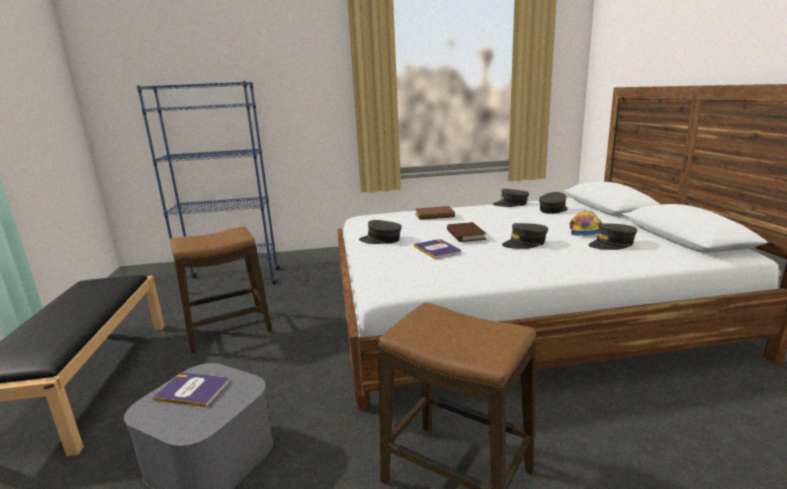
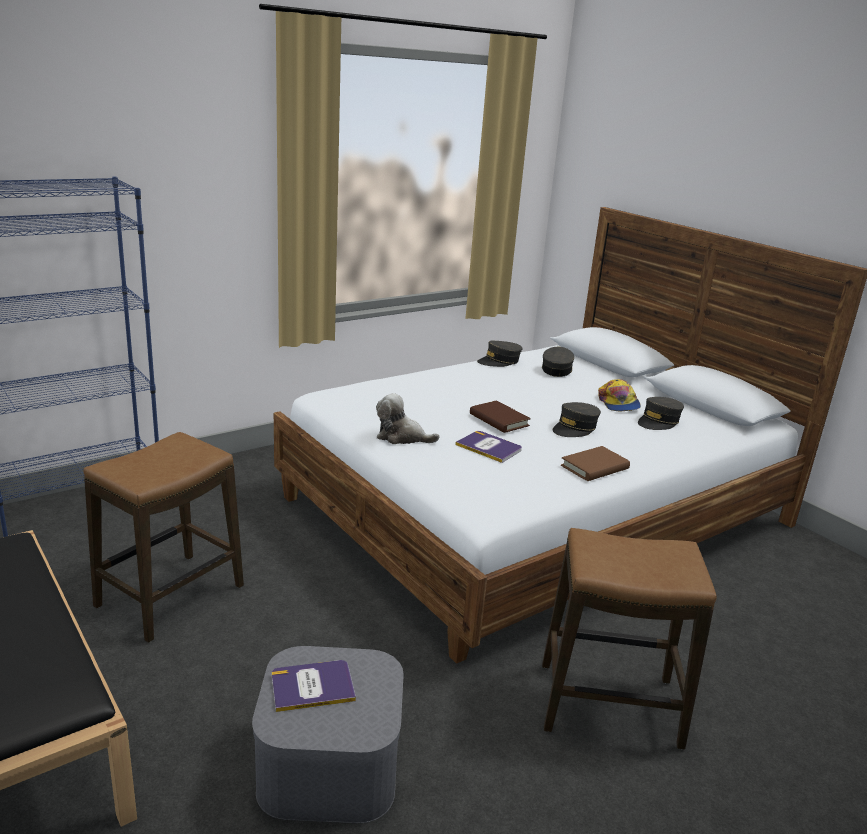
camera: 30 degrees left, 5 degrees up
(381, 240) = (402, 437): grey cap -> plush toy
(434, 215) = (429, 389): brown book -> brown book (594, 467)

